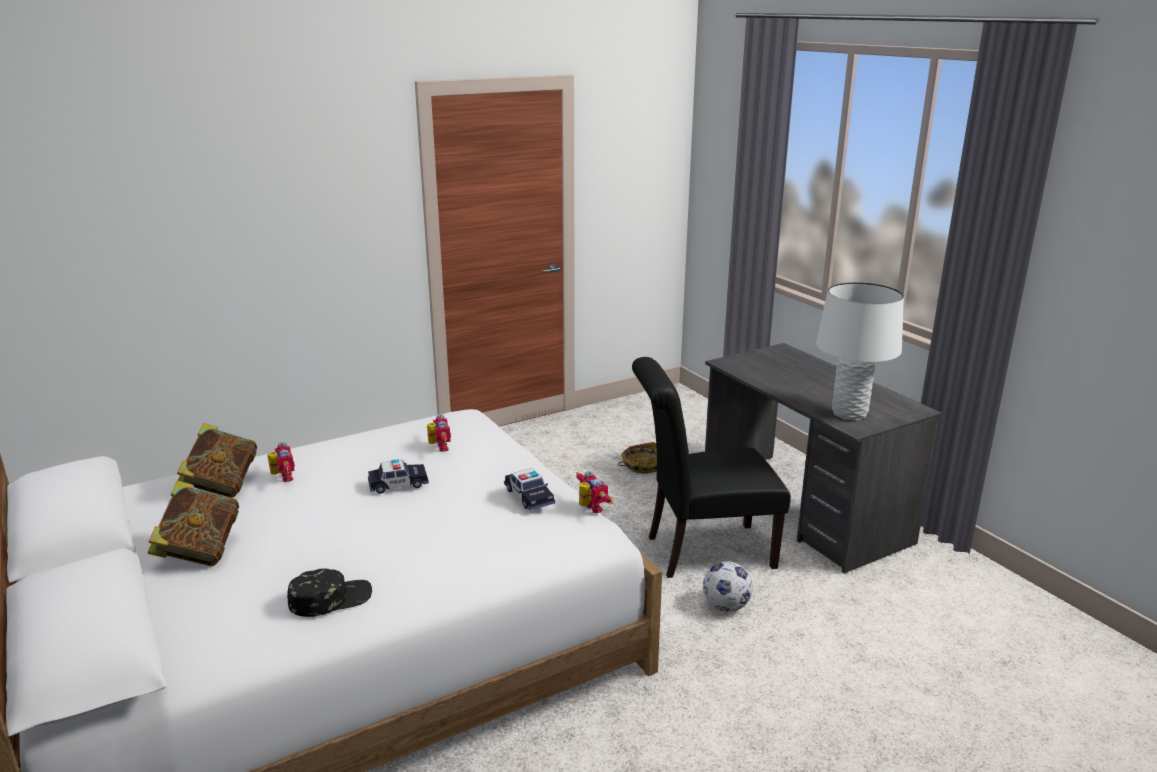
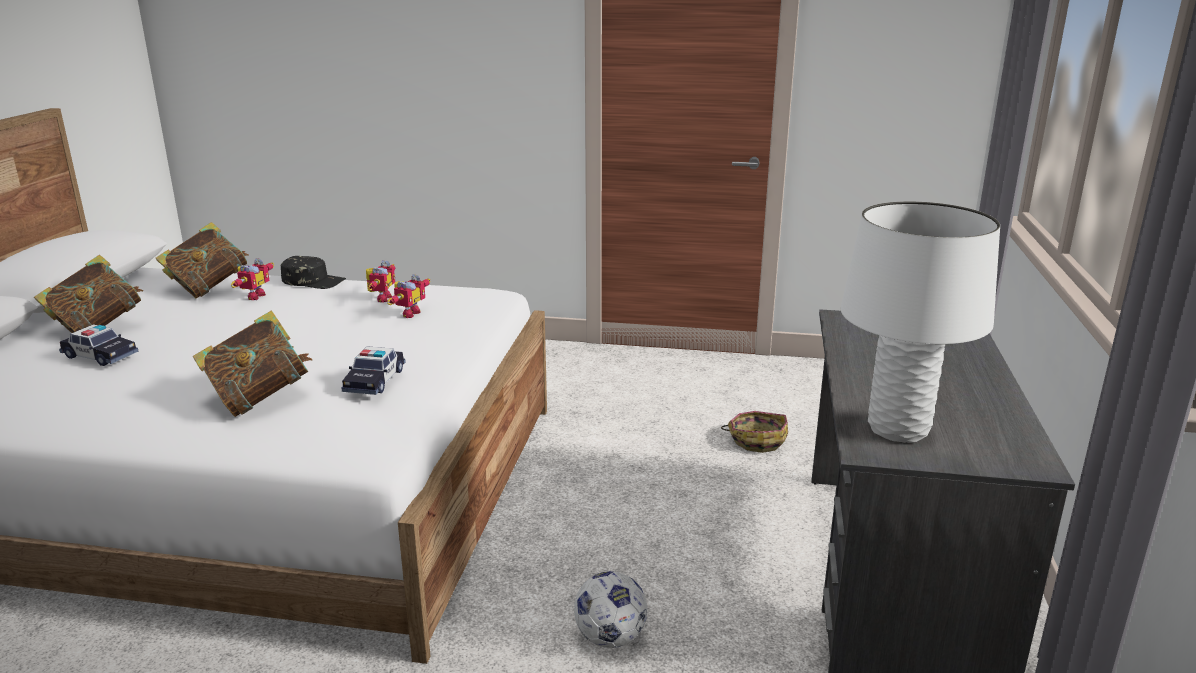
camera: 40 degrees right, 0 degrees up
(330, 598) = (80, 398): black cap -> black cap (314, 281)
(398, 484) = (314, 331): toy car -> toy car (100, 355)
(473, 539) = (260, 398): none -> book
(590, 509) = (412, 418): toy robot -> toy robot (380, 298)
(702, 552) = (679, 562): black chair -> none

